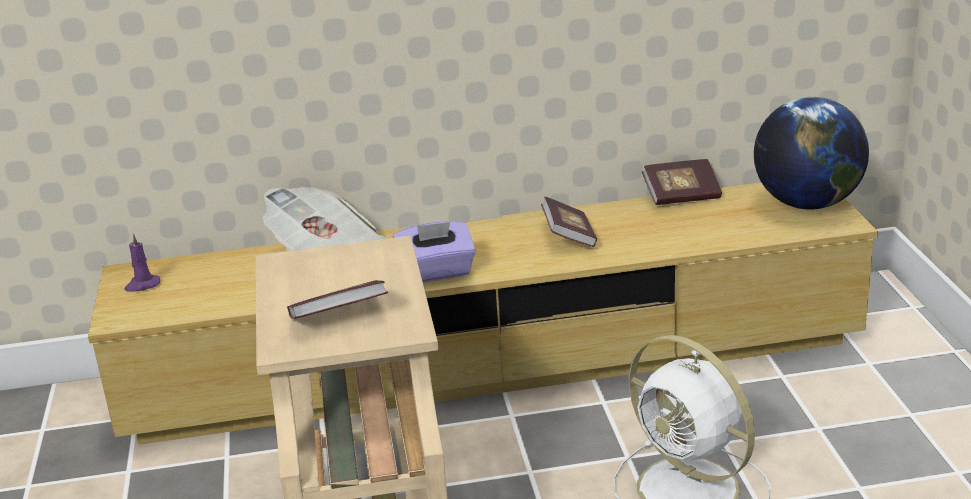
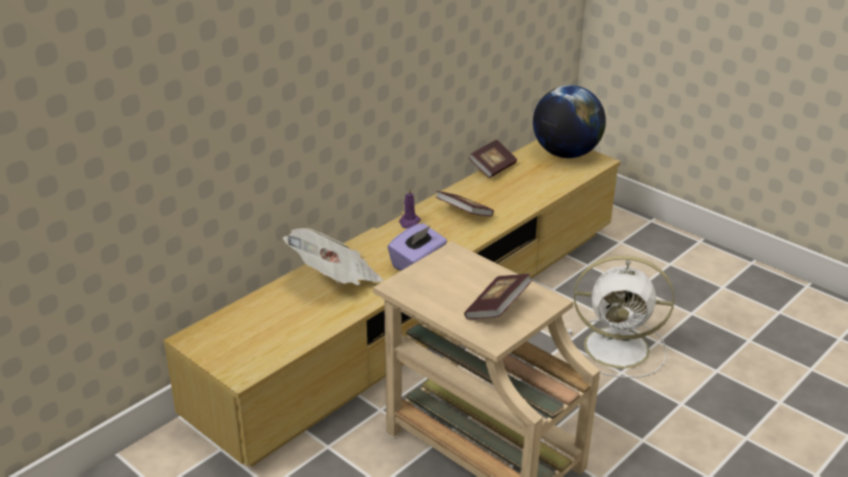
camera: 40 degrees left, 5 degrees up
(142, 285) = (221, 343): purple candle -> purple candle (409, 222)

